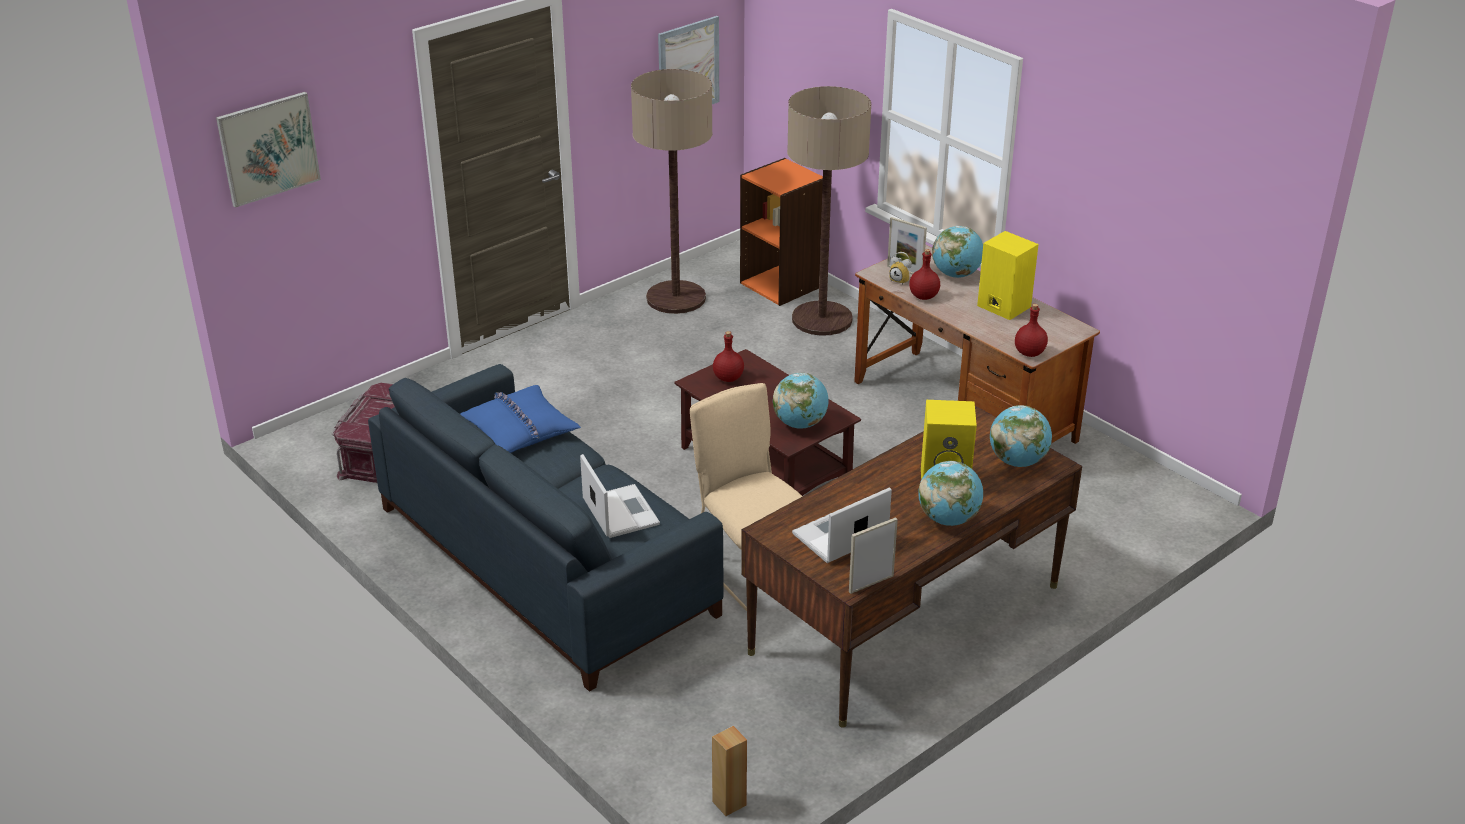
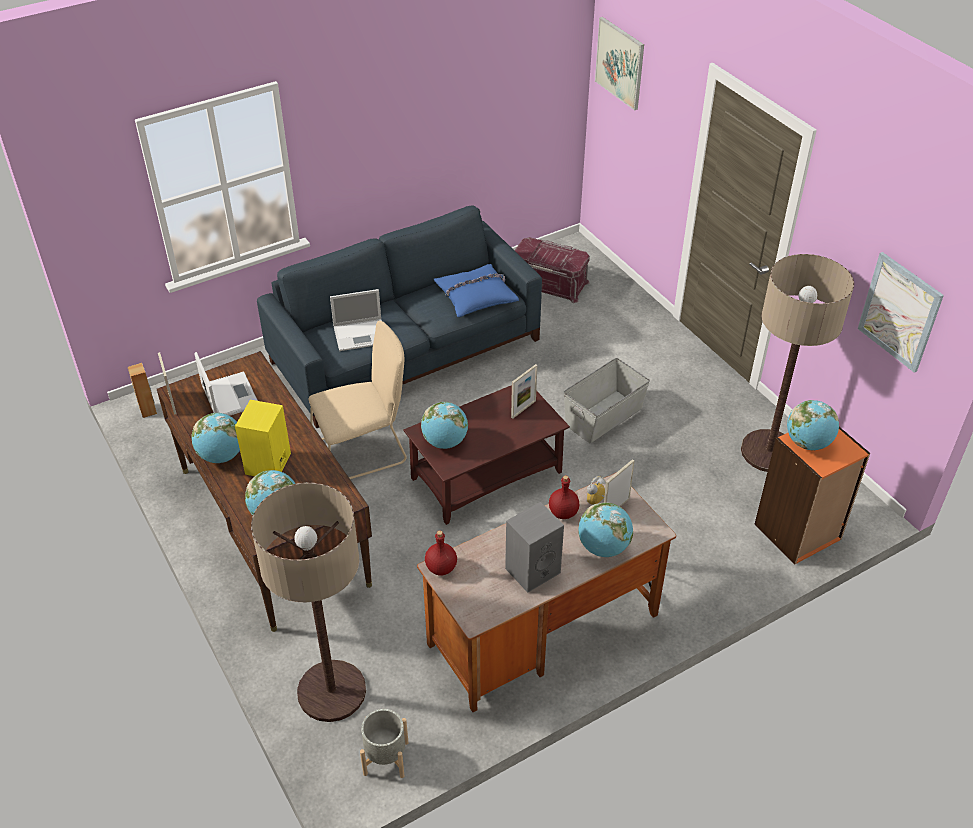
camera: 100 degrees right, 10 degrees up
(645, 395) = (604, 416): none -> grey storage box
(727, 378) = (523, 409): red bottle -> picture frame
(783, 182) = (808, 443): none -> globe
(822, 319) = (725, 552): floor lamp -> floor lamp (331, 691)
(1002, 306) = (533, 569): yellow speaker -> grey speaker
(1156, 486) = (385, 758): none -> grey planter

